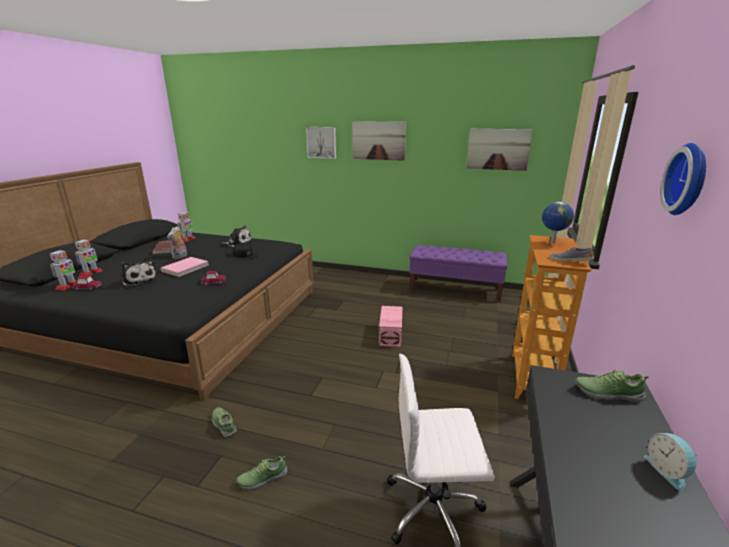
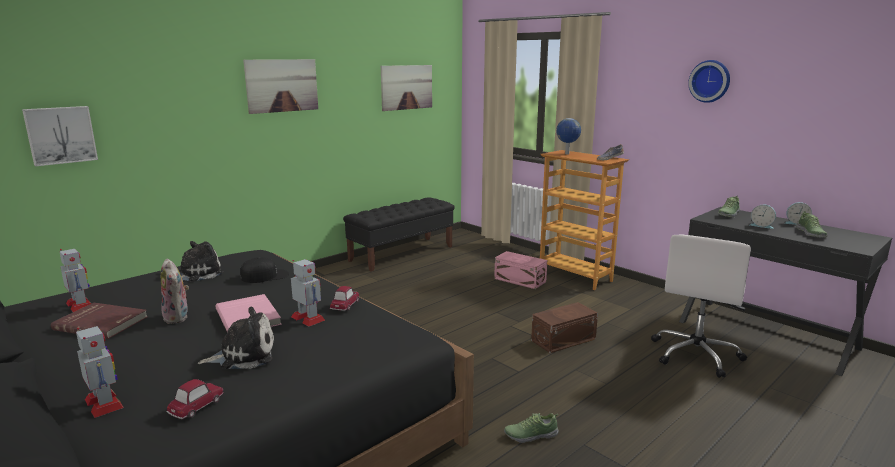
camera: 60 degrees left, 5 degrees down
(68, 286) = (147, 429): toy robot -> toy robot (308, 318)
(262, 478) = (631, 423): shoe -> shoe (810, 233)
(321, 142) = (195, 93): picture -> picture (60, 135)
(383, 404) = (562, 339): none -> brown storage box
(390, 335) = (449, 305): pink storage box -> pink storage box (520, 280)
(455, 290) = (402, 253): purple bench -> black bench
(586, 429) = (762, 226): none -> alarm clock

